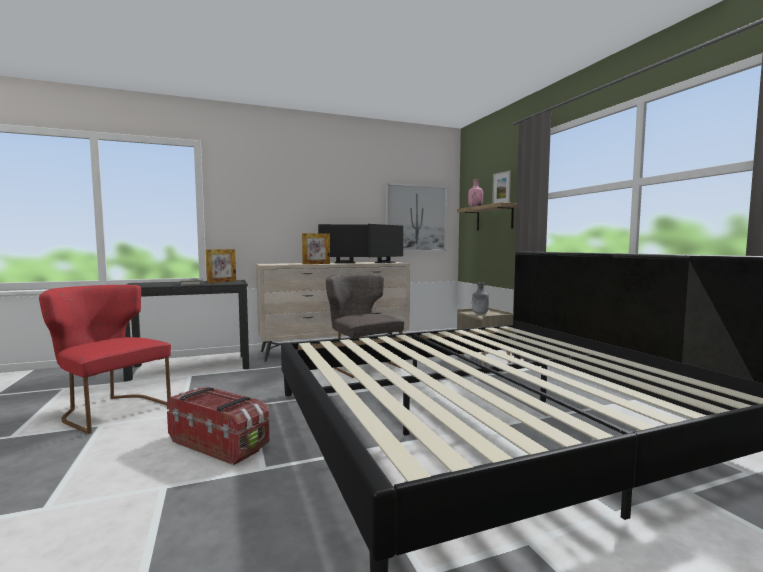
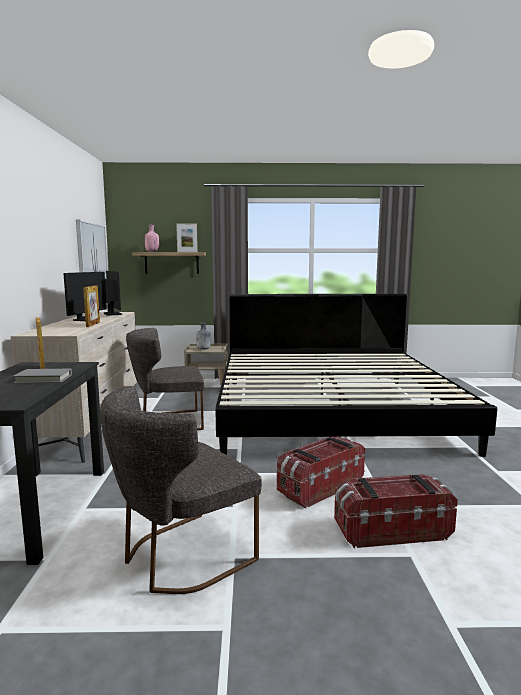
camera: 70 degrees left, 5 degrees up
(105, 492) = (391, 530): none -> storage box
(109, 410) = (180, 557): red chair -> grey chair

